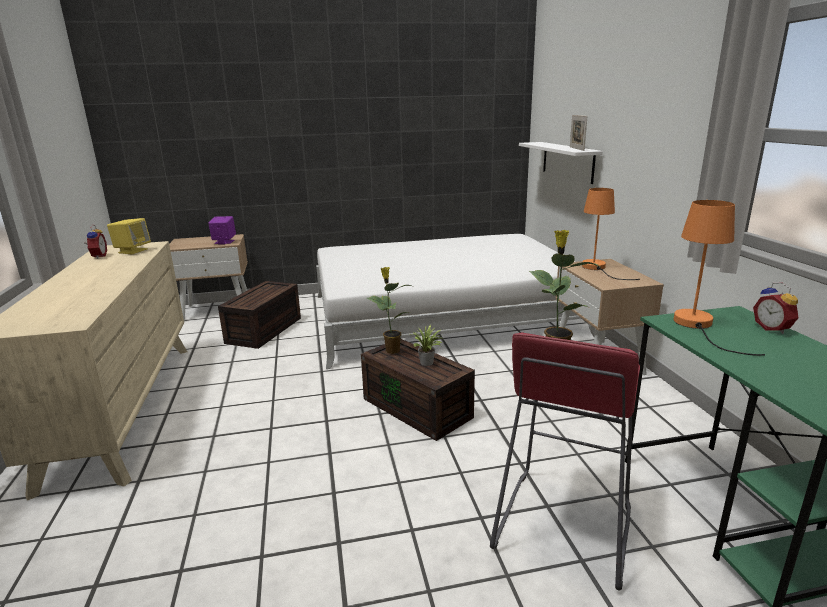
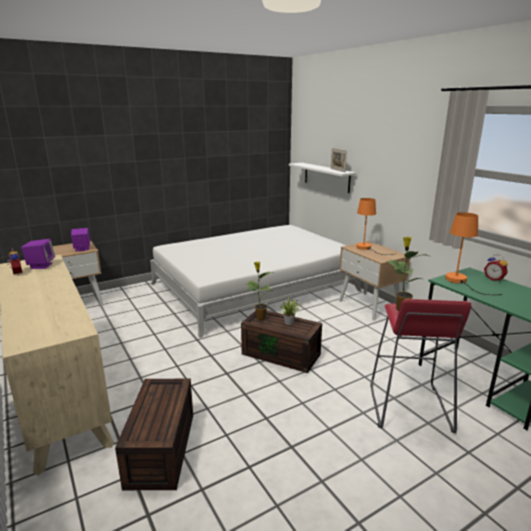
camera: 20 degrees left, 0 degrees up
(133, 251) = (41, 265): yellow speaker -> purple speaker
(264, 331) = (129, 315): brown storage box -> brown storage box (162, 450)

